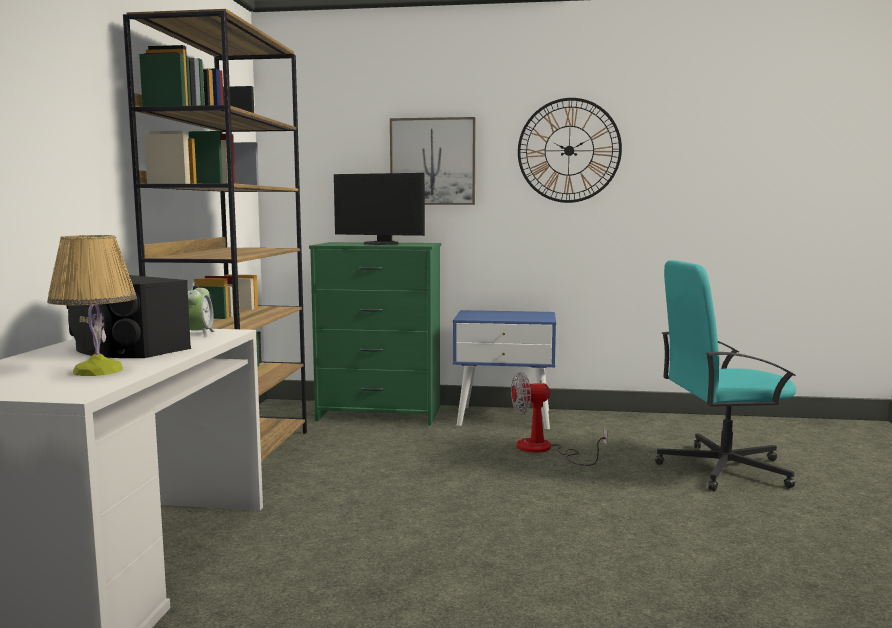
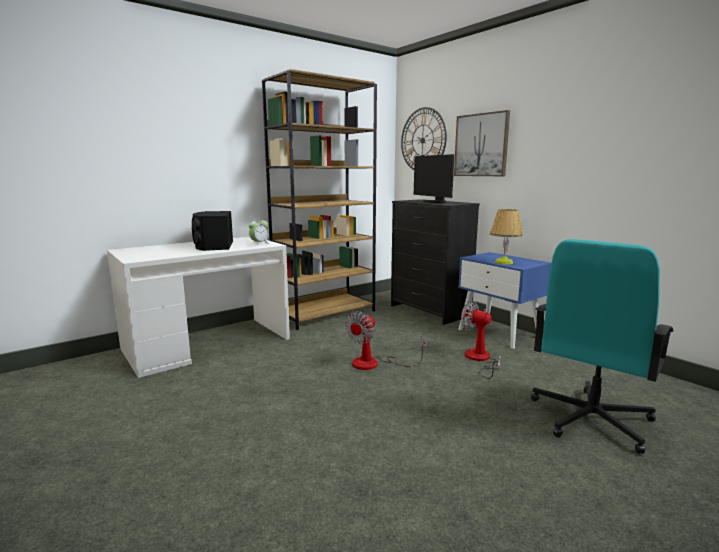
camera: 45 degrees right, 5 degrees up
(98, 371) = (172, 252): table lamp -> table lamp (503, 262)
(379, 414) = (429, 311): green dresser -> black dresser
(453, 494) = (375, 364): none -> fan
(569, 150) = (576, 131): wall clock -> wall clock (422, 140)
(721, 468) = (590, 419): turquoise office chair -> turquoise office chair turned 90 degrees counterclockwise

